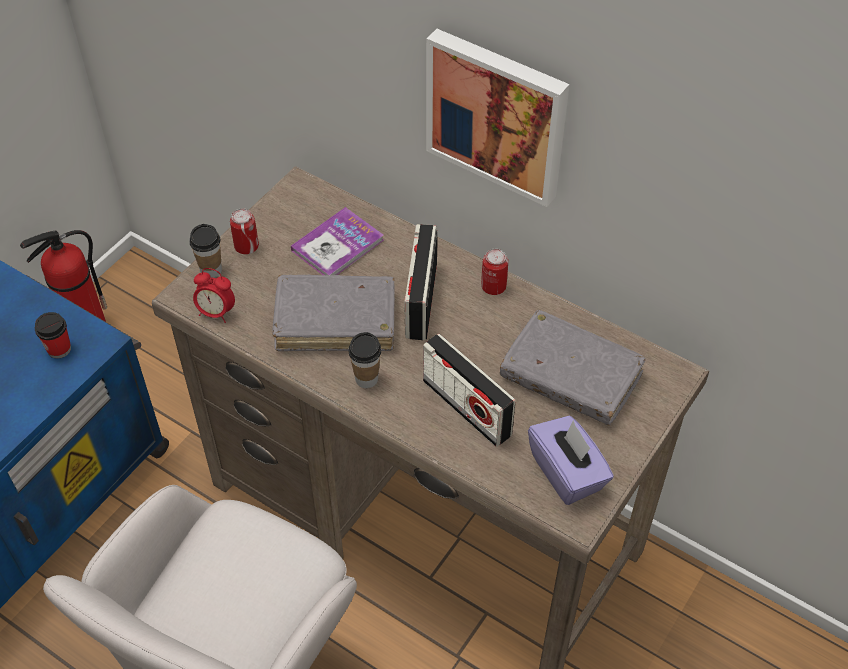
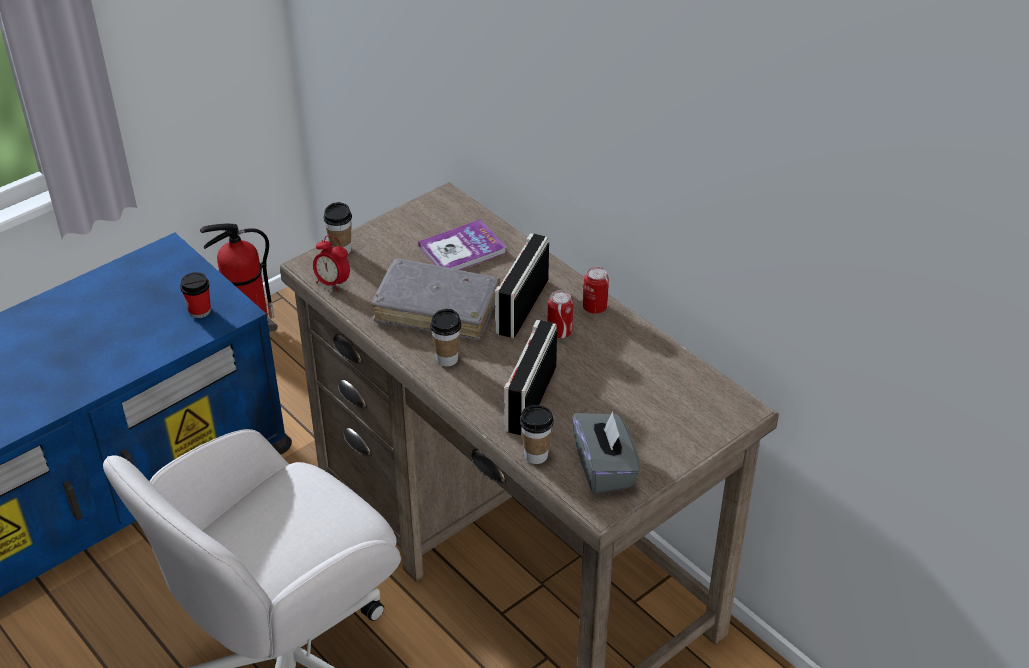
camera: 15 degrees right, 10 degrees down
(246, 247) = (380, 237): can -> can (559, 331)
(466, 408) = (530, 398): radio -> radio turned 45 degrees clockwise
(495, 473) = (536, 455): none -> cup
(498, 114) = (611, 132): picture -> none
(567, 473) = (604, 468): purple tissue box -> grey tissue box
(570, 376) = (639, 392): grey book -> none

